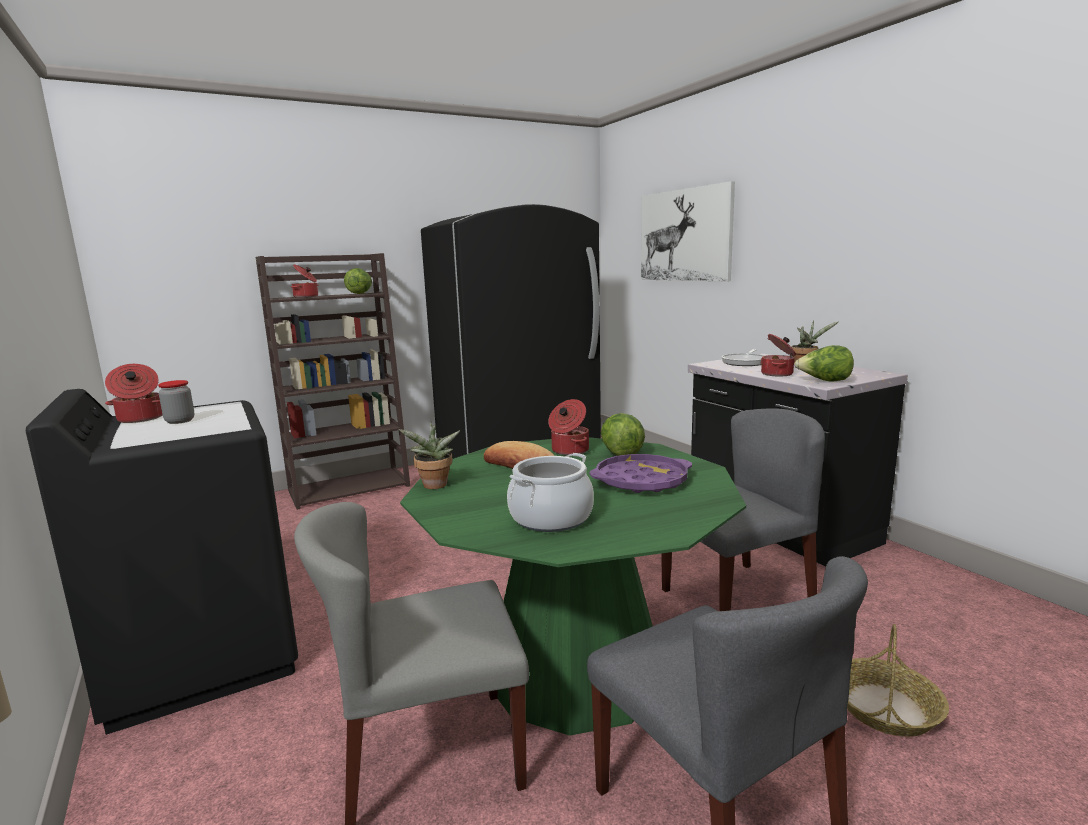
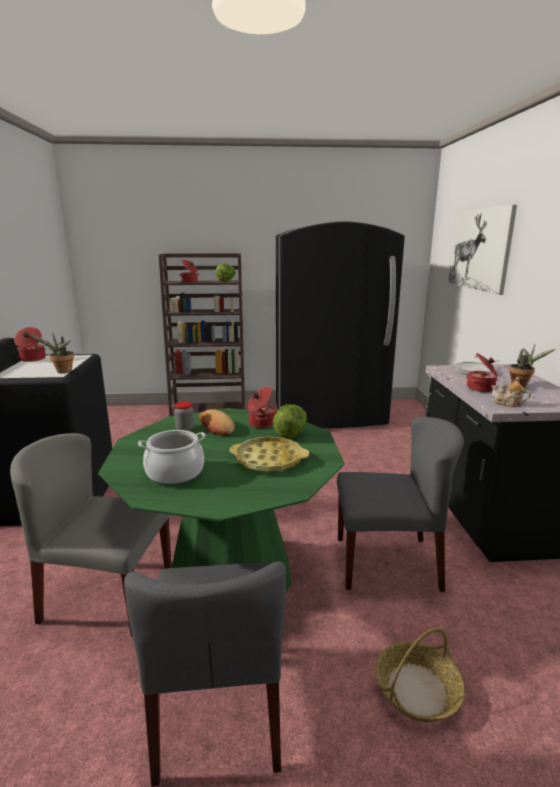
camera: 25 degrees right, 5 degrees up
(180, 421) = (44, 364): jar -> jar (185, 429)
(434, 486) = (148, 432): potted plant -> potted plant (62, 372)
(641, 481) = (269, 460): purple tray -> yellow tray
(824, 381) = (508, 404): lettuce -> teapot

